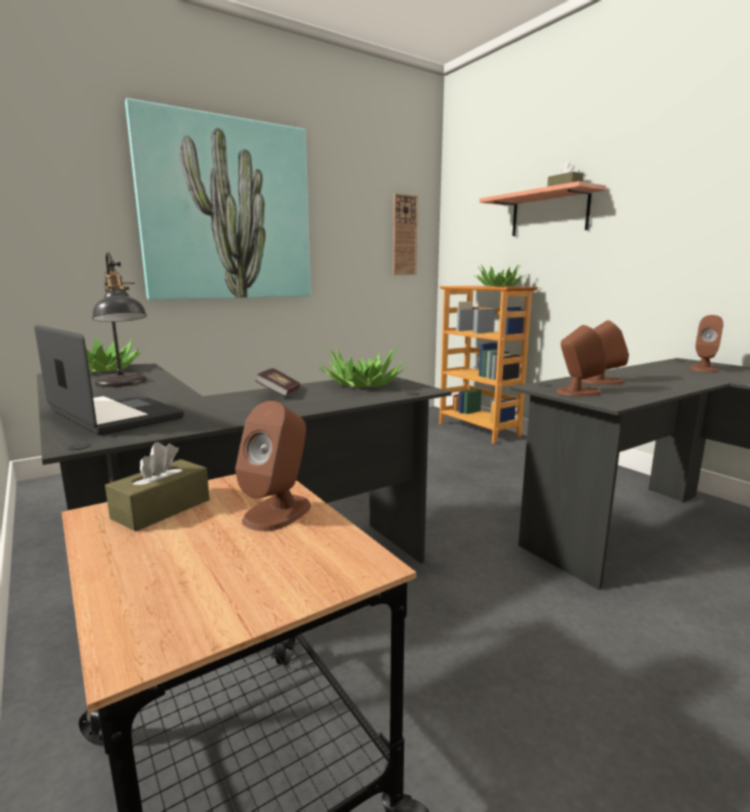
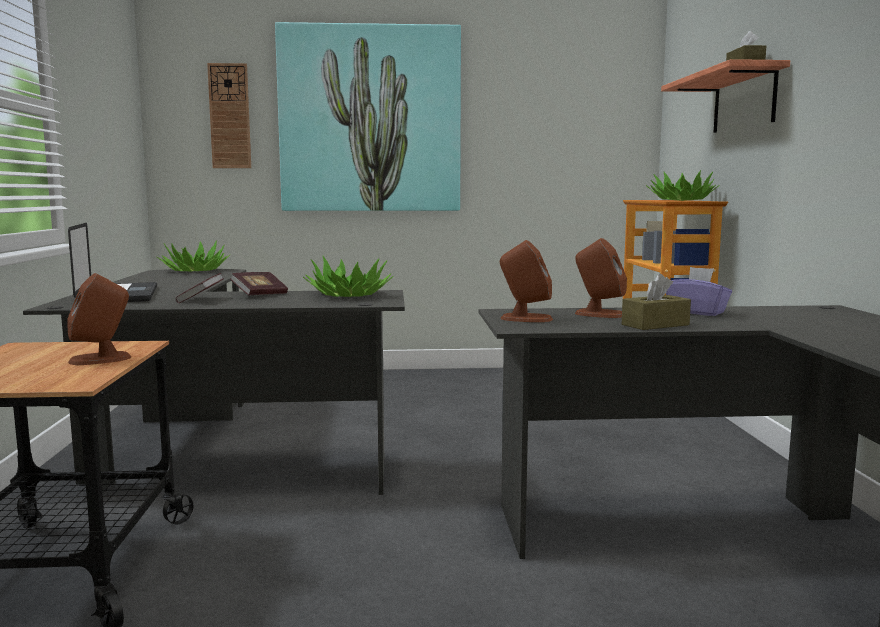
camera: 30 degrees right, 5 degrees down
(125, 385) = (177, 281): grey table lamp -> none
(161, 509) = (51, 348): brown tissue box -> brown tissue box (655, 325)
(236, 407) = (200, 299): none -> book
(404, 235) = (601, 136): wall clock -> wall clock (230, 116)
(642, 372) = (696, 312): none -> purple tissue box
(703, 369) = (810, 317): brown speaker -> none

